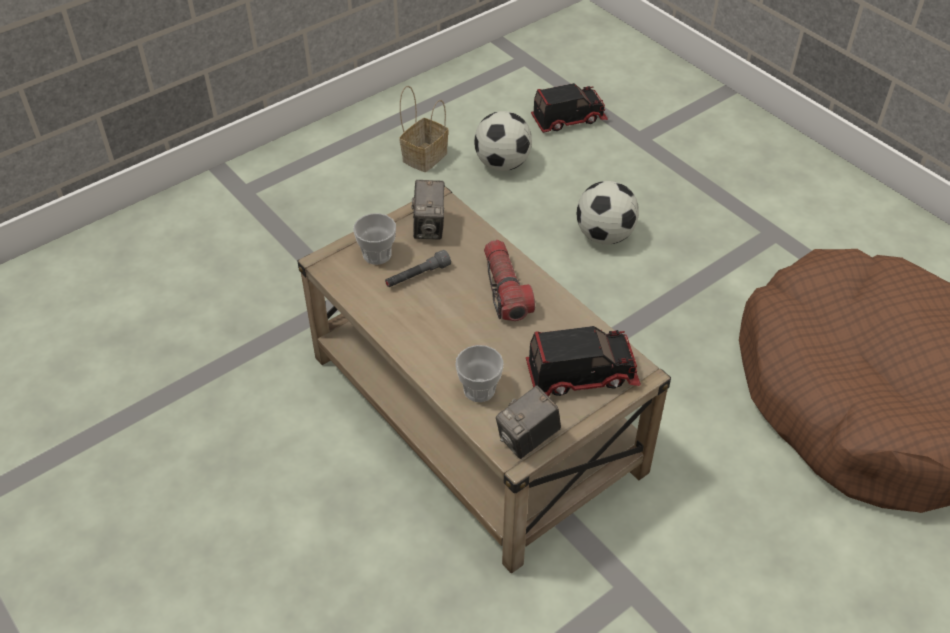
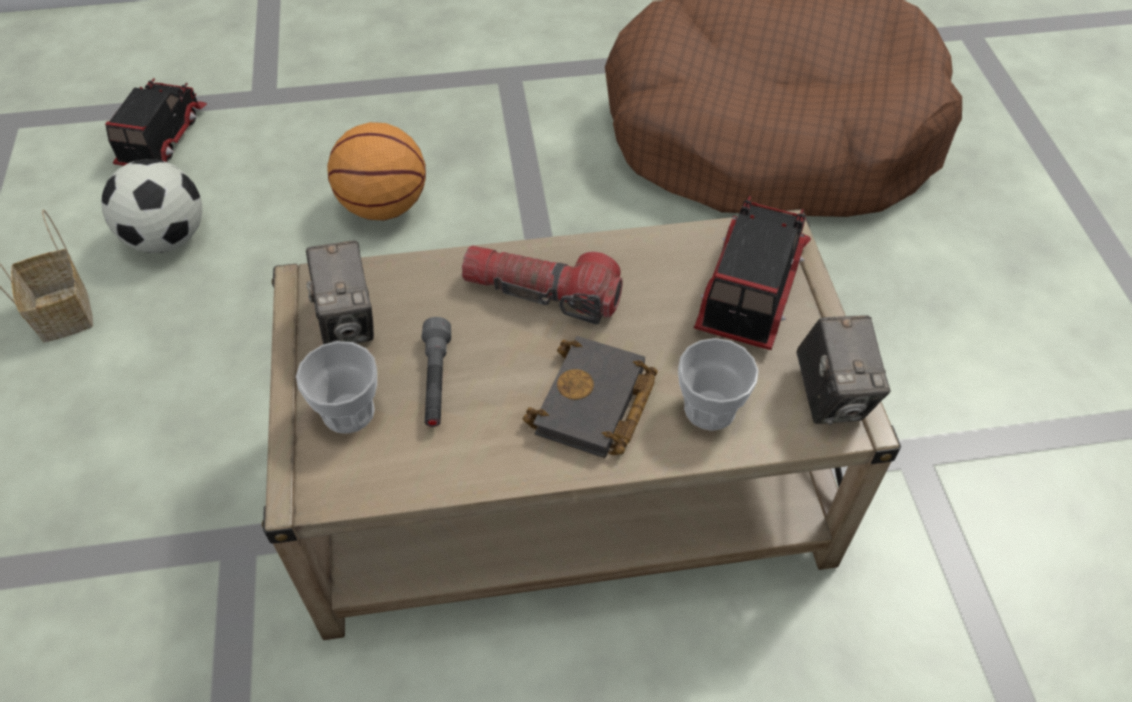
camera: 60 degrees left, 5 degrees up
(429, 227) = (348, 321): camera -> camera turned 45 degrees clockwise
(446, 342) = (594, 406): none -> black book
(604, 235) = (384, 206): football -> basketball

